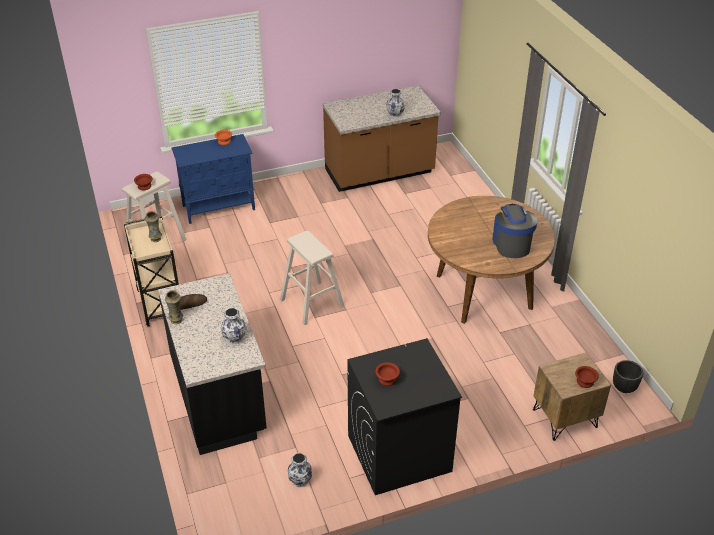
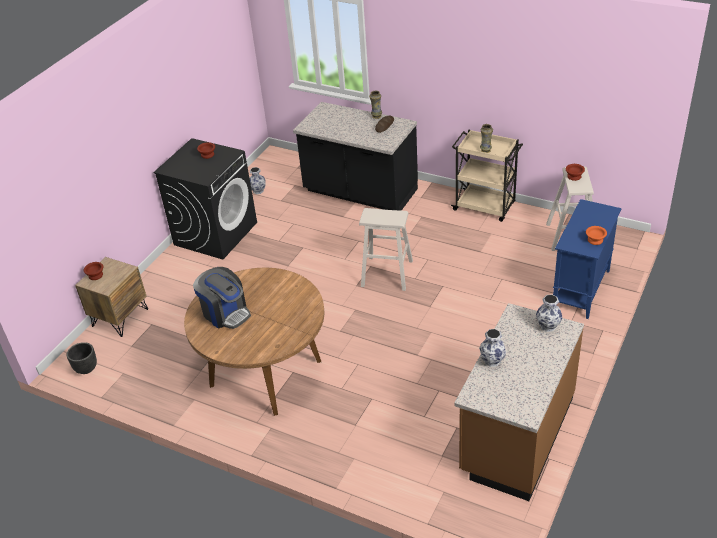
camera: 140 degrees right, 0 degrees up
(234, 339) = (328, 128): vase -> vase (547, 326)

